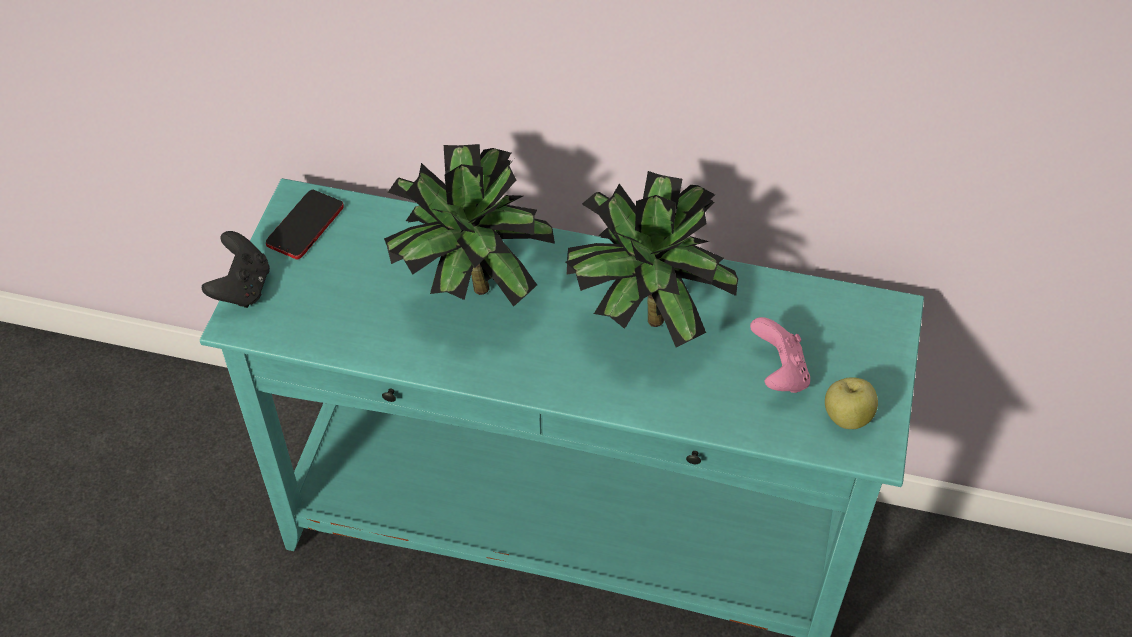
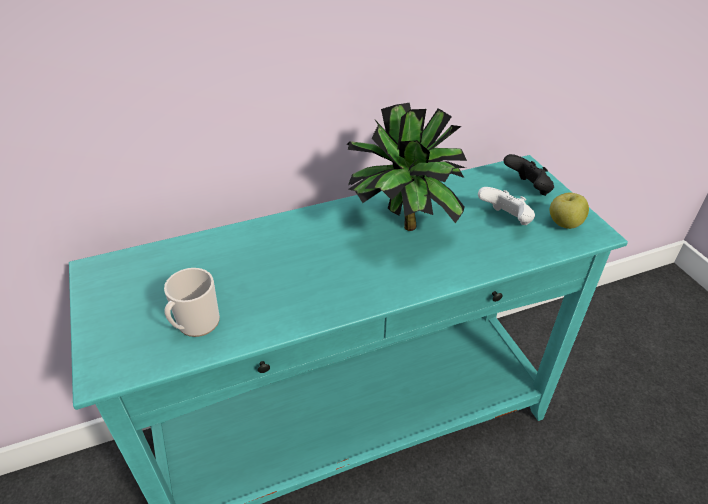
camera: 35 degrees left, 10 degrees down
(242, 288) = (88, 347): black game controller -> black game controller (527, 189)
(305, 225) = (112, 282): phone -> none
(346, 317) = (195, 325): none -> mug
(468, 291) = (275, 266): potted plant -> none
(778, 373) = (506, 220): pink game controller -> white game controller

